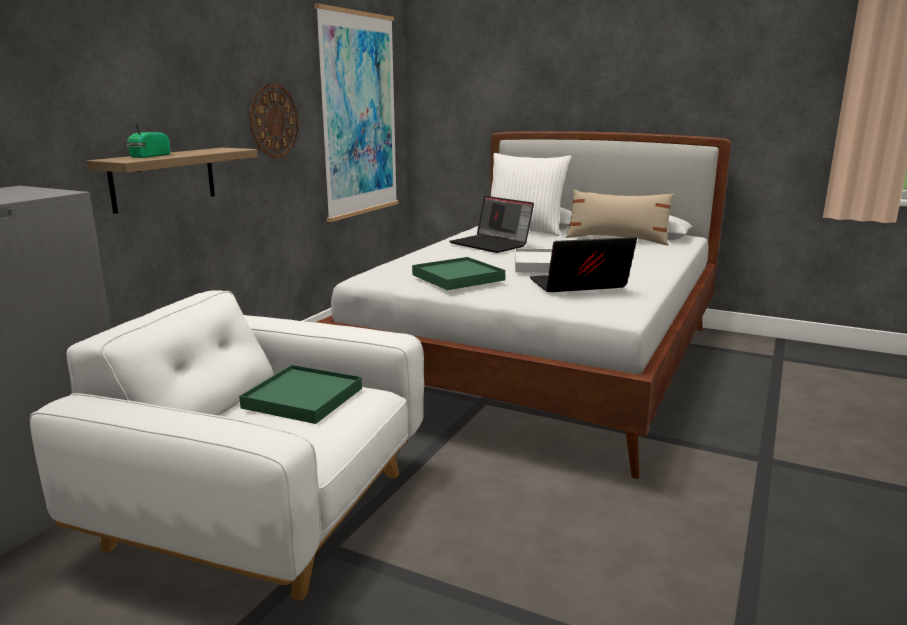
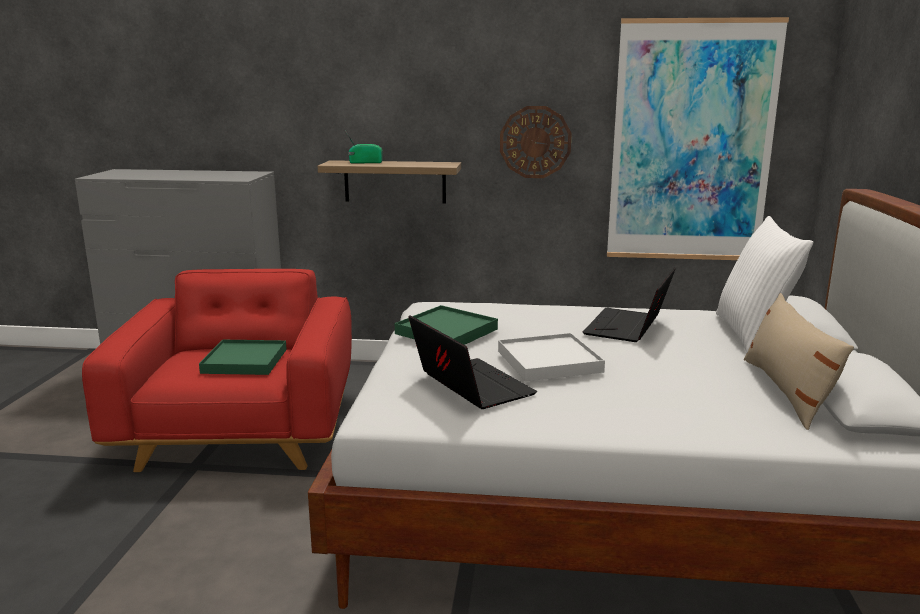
camera: 70 degrees right, 0 degrees up
(264, 509) = (240, 432): white armchair -> red armchair

